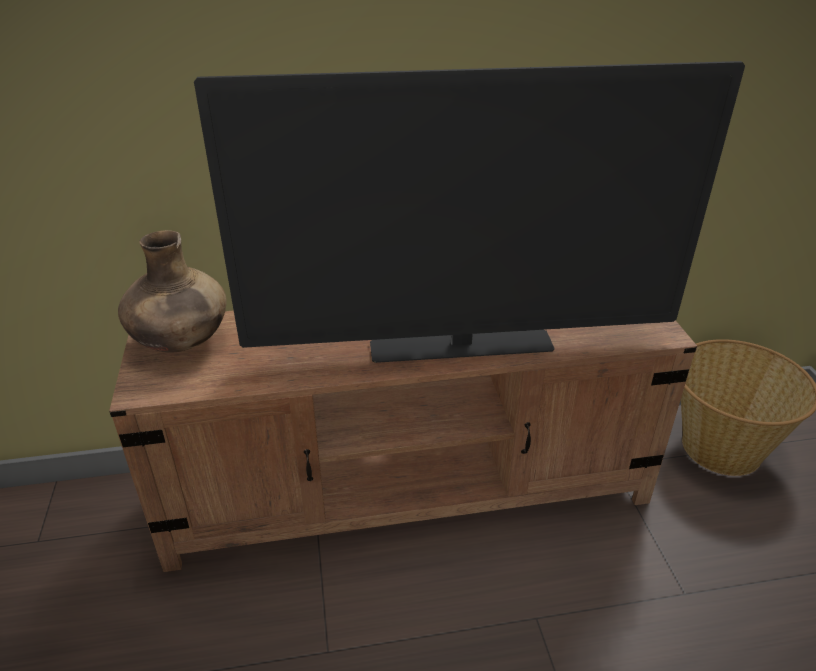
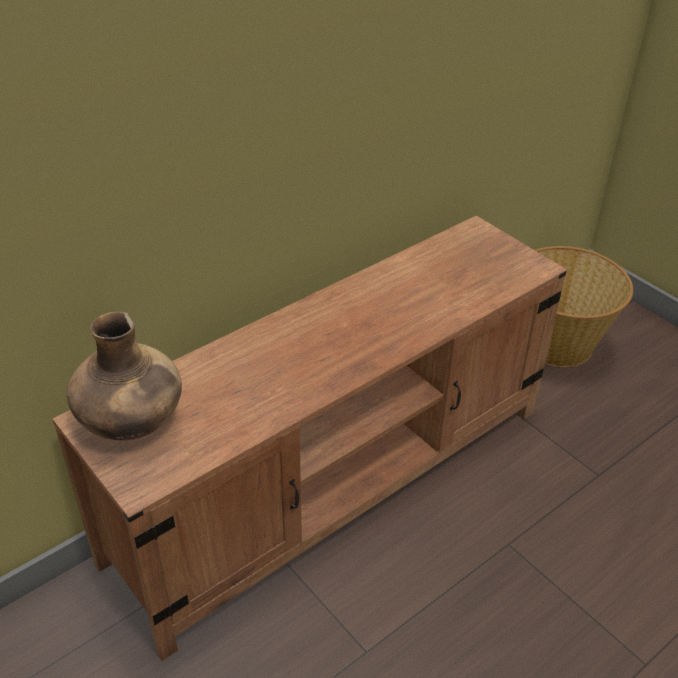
camera: 30 degrees left, 5 degrees up
(461, 347) = (394, 334): television -> none

